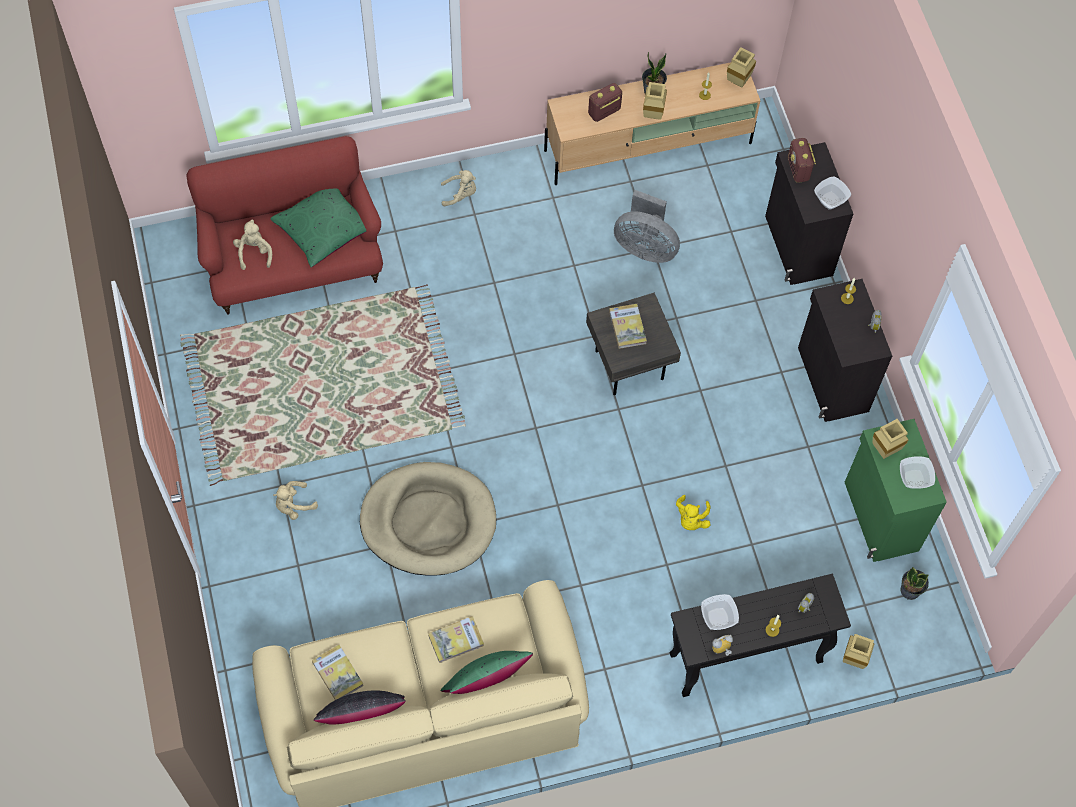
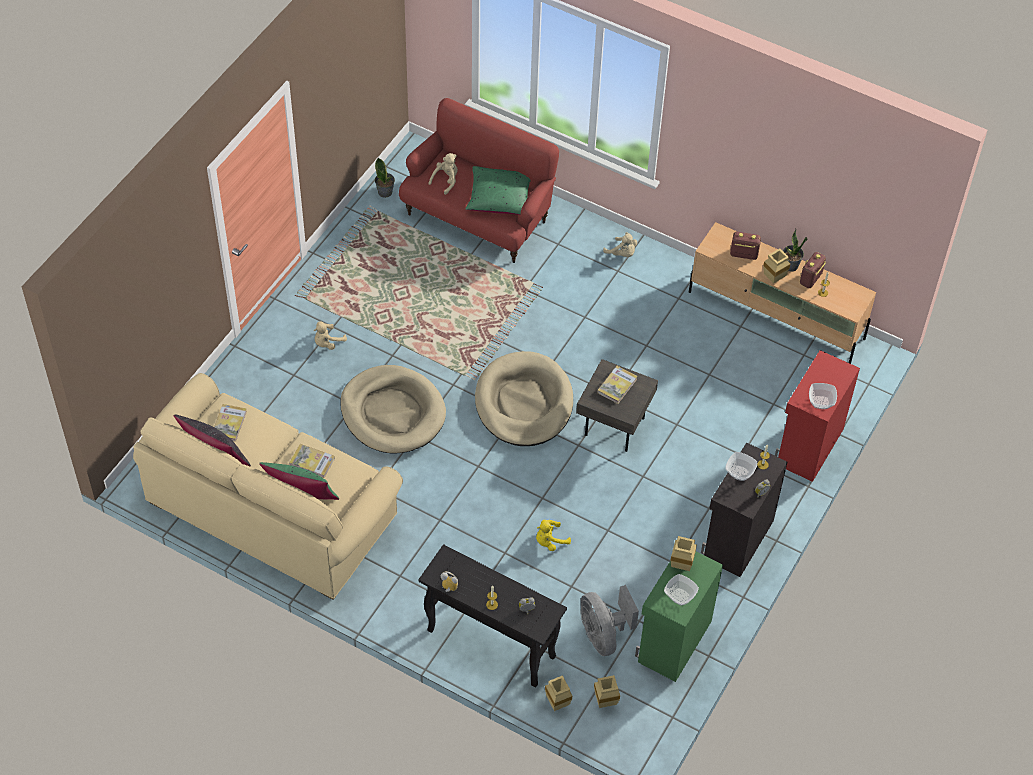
camera: 45 degrees right, 10 degrees down
(294, 505) = (327, 342): beige plush toy -> beige plush toy turned 60 degrees counterclockwise
(531, 409) = (524, 403): none -> beige dog bed
(645, 247) = (705, 370): grey fan -> grey fan (603, 635)
(718, 618) = (467, 571): bowl -> bowl (740, 473)
(738, 80) = (856, 300): beige vase -> beige vase (606, 701)
(797, 246) = (808, 446): black cabinet -> red cabinet
(798, 170) = (821, 370): radio -> radio (810, 279)
(910, 590) = (642, 698): potted plant -> potted plant (385, 192)

